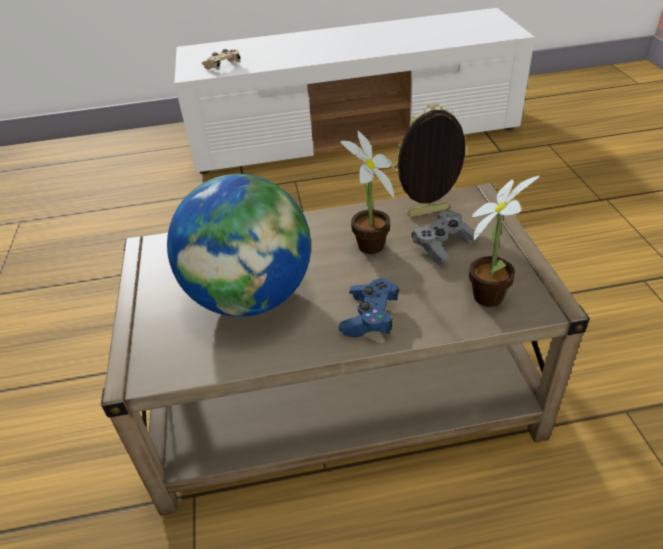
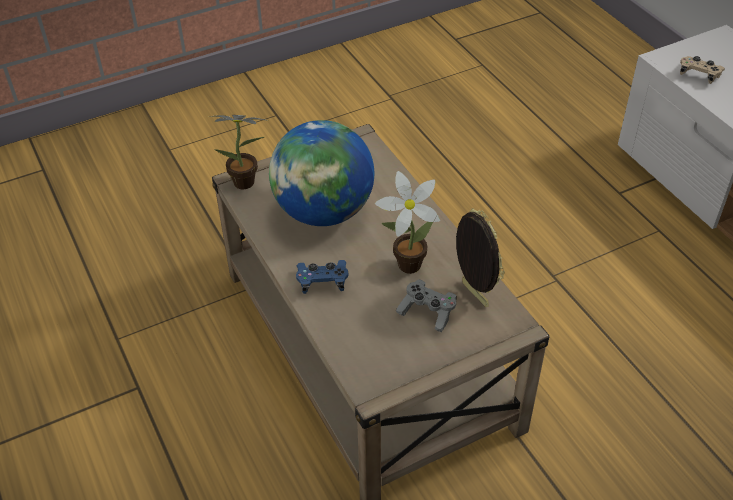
camera: 70 degrees right, 5 degrees up
(490, 293) = (373, 351): potted plant -> potted plant (247, 183)

